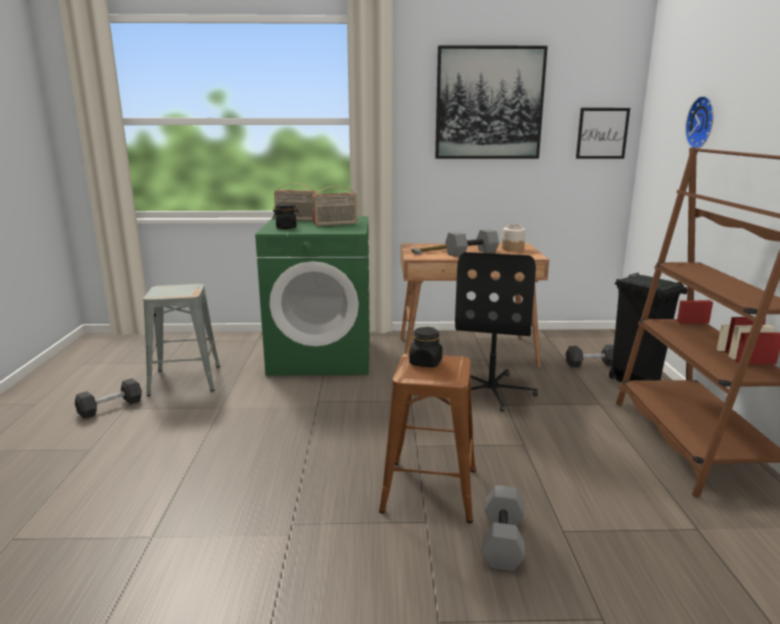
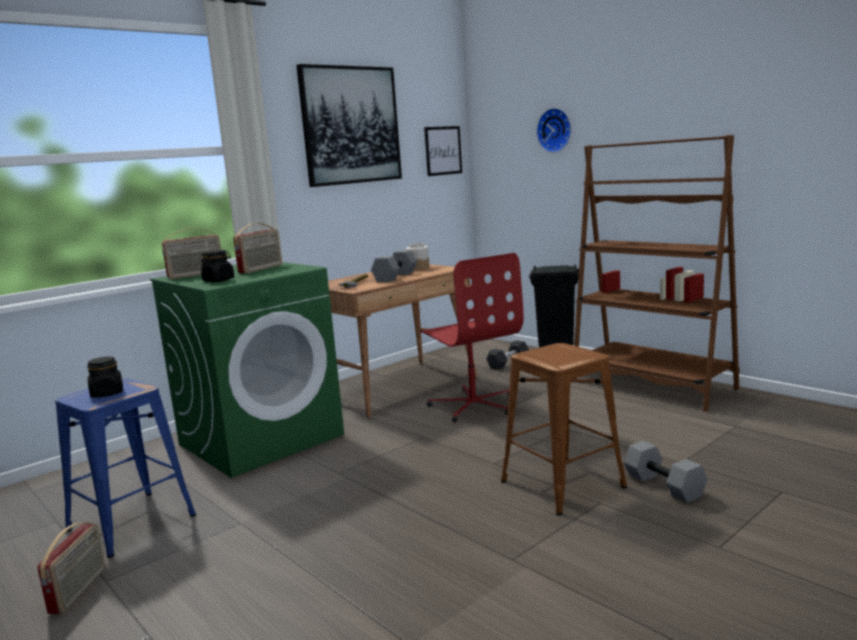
camera: 40 degrees left, 5 degrees down
(110, 407) = (79, 590): black dumbbell -> radio
(185, 380) = (130, 522): grey stool -> blue stool
(425, 363) = (544, 354): black jar -> black jar (107, 393)
(491, 391) = (473, 405): black office chair -> red office chair

